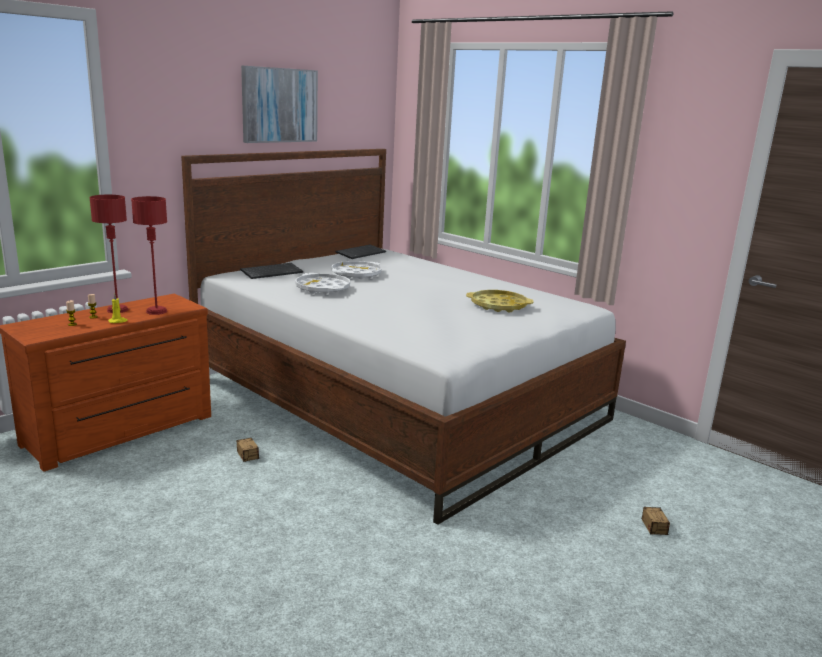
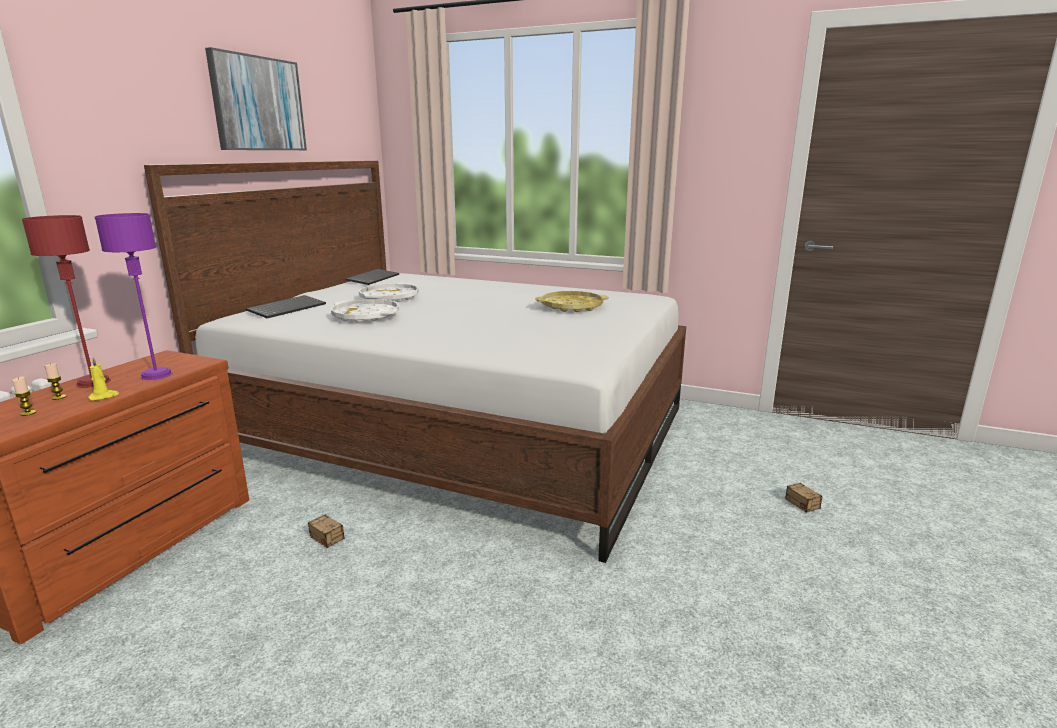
camera: 20 degrees left, 0 degrees up
(157, 311) = (157, 375): red table lamp -> purple table lamp

